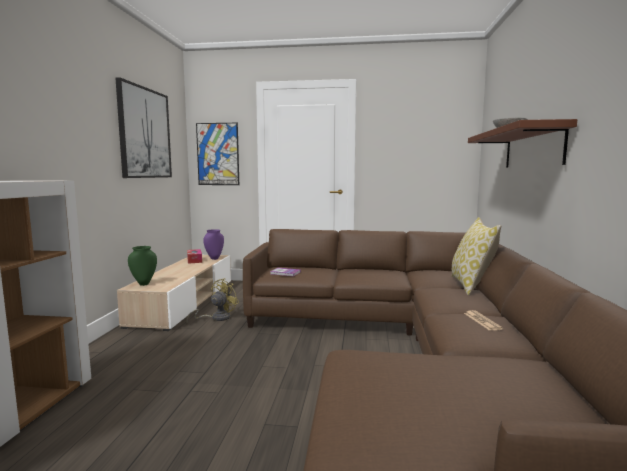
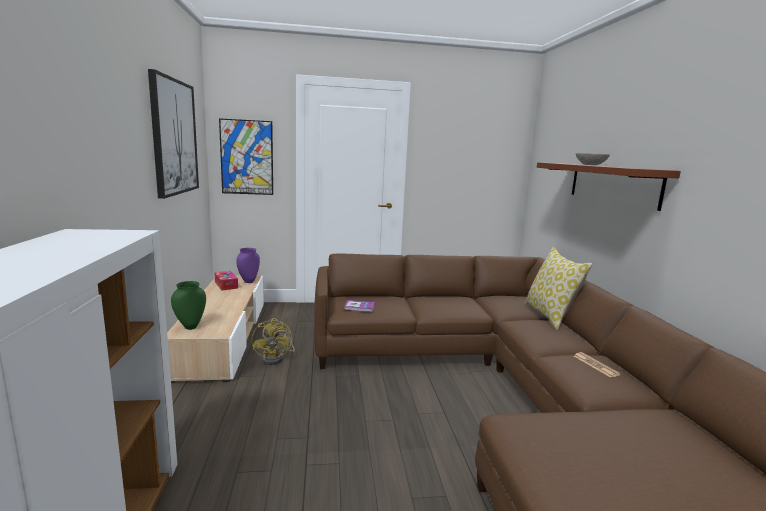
camera: 15 degrees left, 5 degrees up
(216, 318) = (276, 358): yellow fan -> yellow fan turned 150 degrees clockwise

